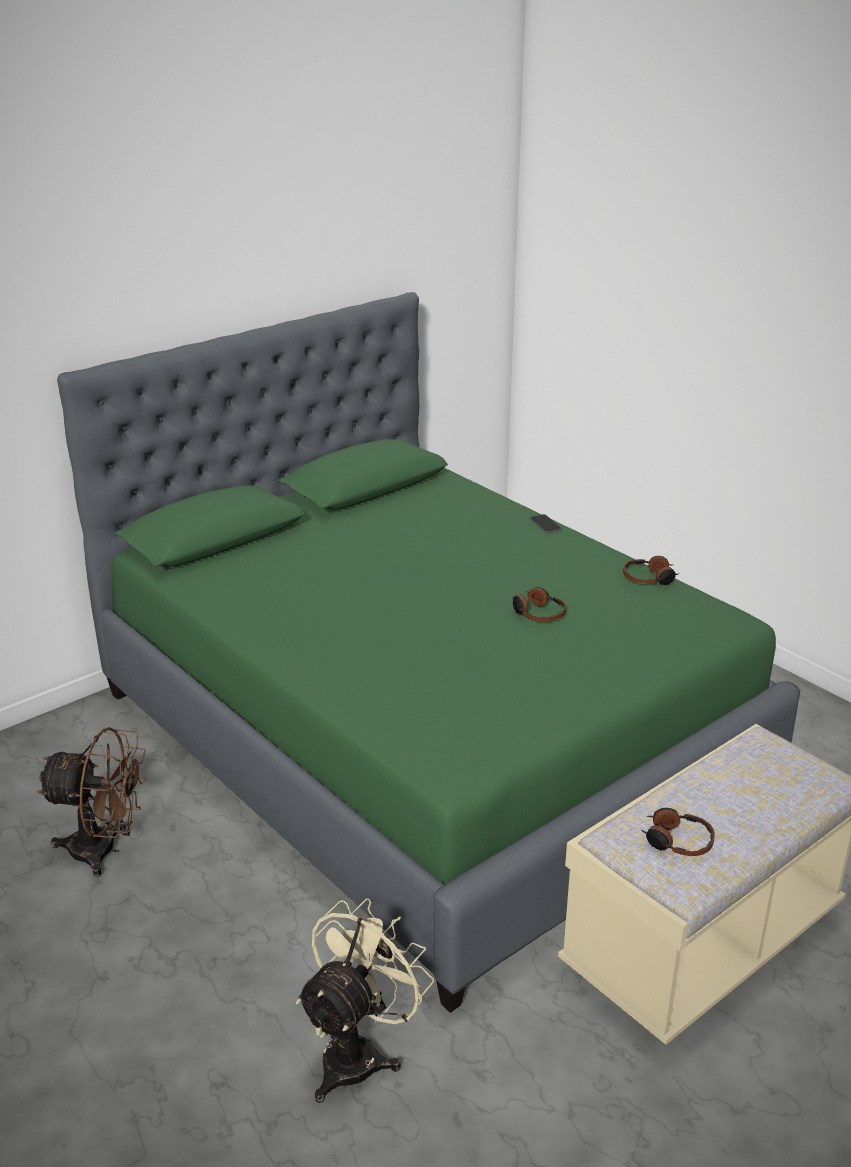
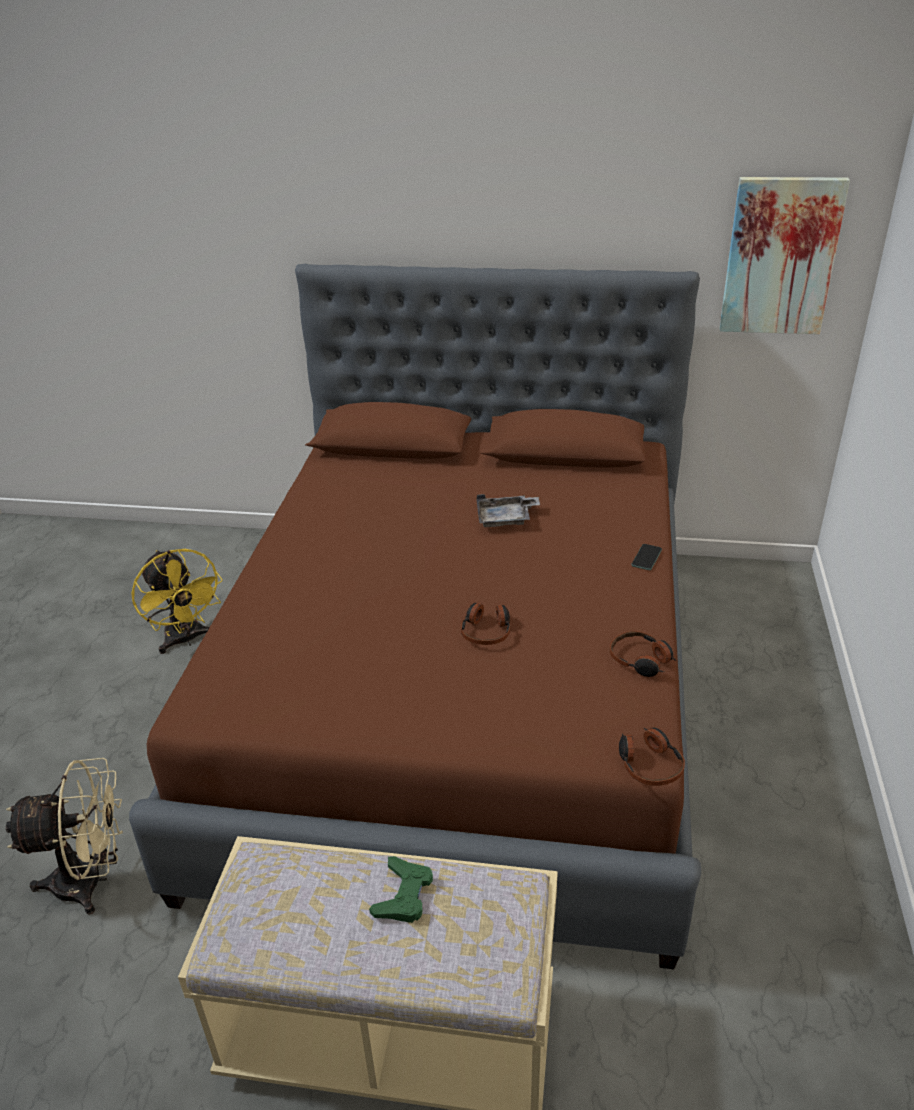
camera: 50 degrees right, 5 degrees up
(105, 850) = (186, 640): brown fan -> yellow fan
(412, 546) = (505, 519): none -> grey tray
(424, 738) = (463, 699): green bed -> brown bed
(457, 266) = (780, 256): none -> picture
(677, 841) = (284, 906): headphones -> headphones (648, 764)
(721, 785) = (403, 895): none -> green game controller

